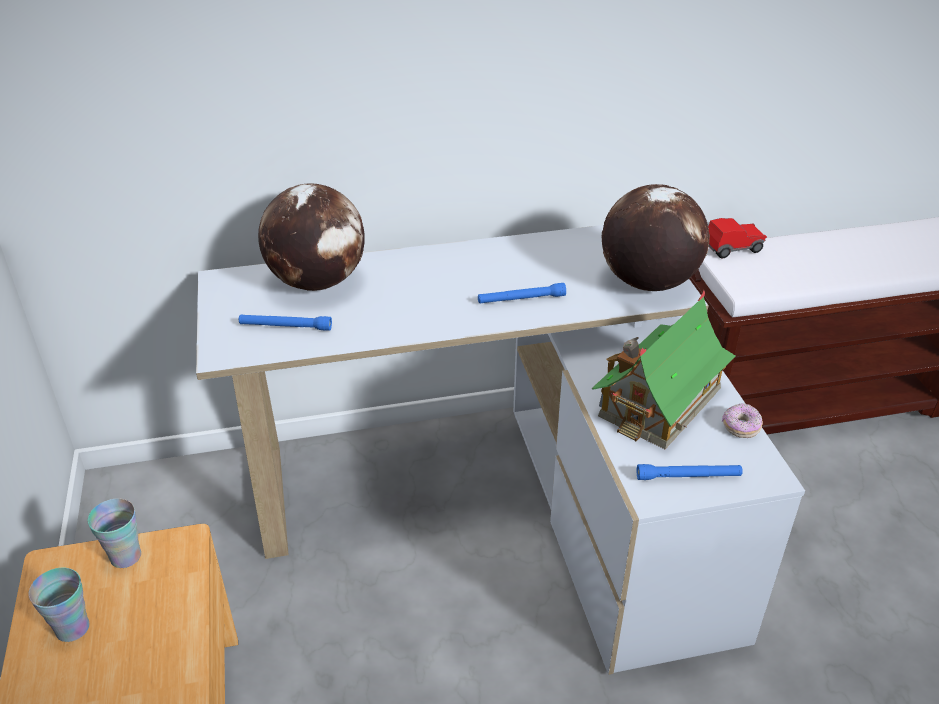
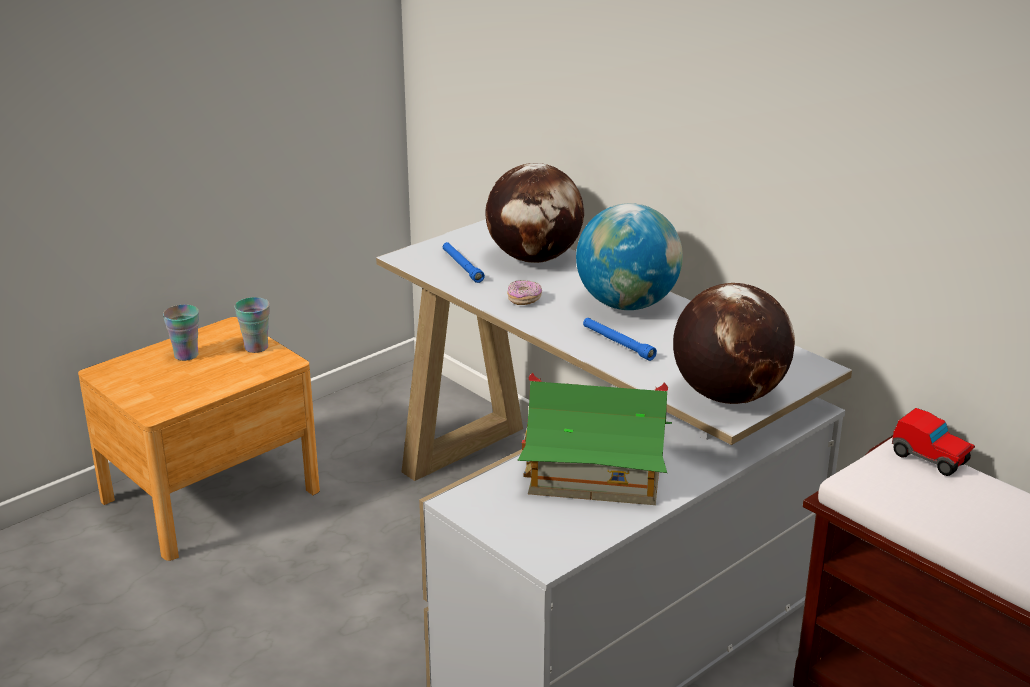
camera: 60 degrees right, 10 degrees down
(457, 269) = (627, 304): none -> globe
(688, 477) = (501, 514): blue flashlight -> none
(740, 427) = (604, 529): donut -> donut (524, 300)

